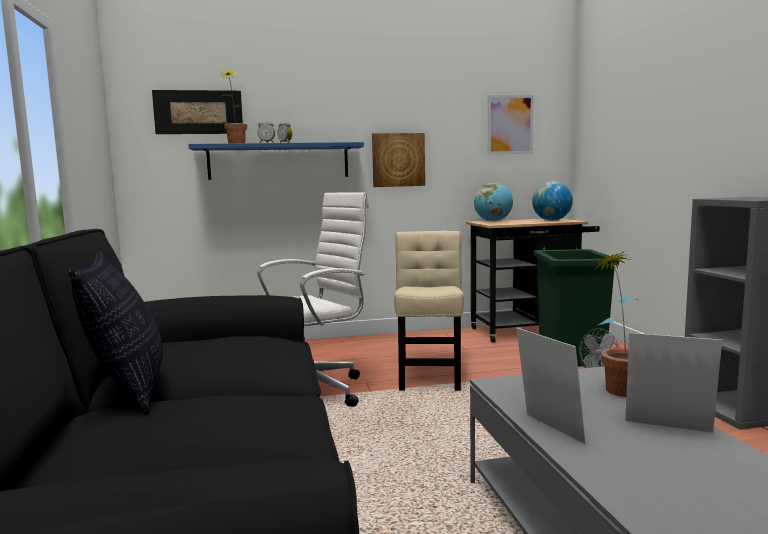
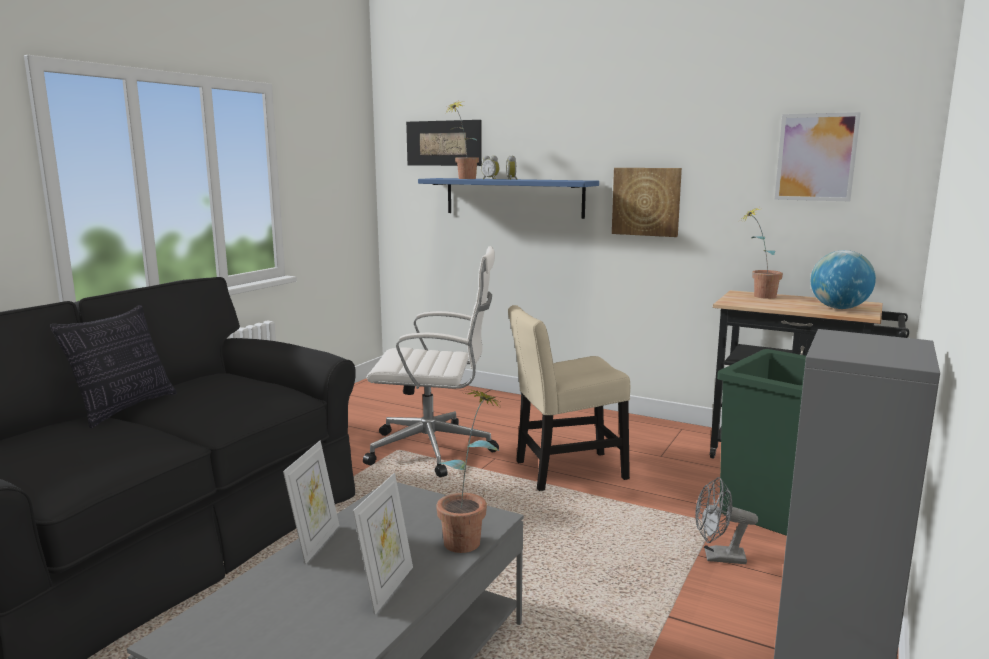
camera: 40 degrees right, 5 degrees up
(429, 374) = (565, 471): beige chair -> beige chair turned 150 degrees counterclockwise
(493, 221) = (758, 296): globe -> potted plant
(668, 429) = (386, 588): picture frame -> picture frame turned 45 degrees clockwise

